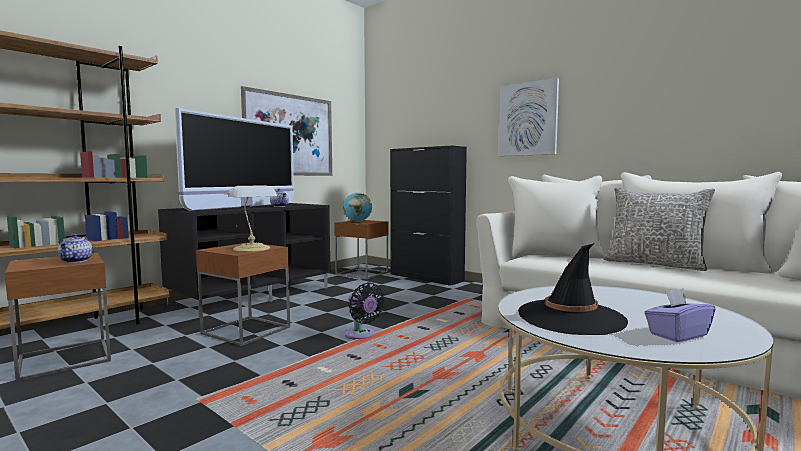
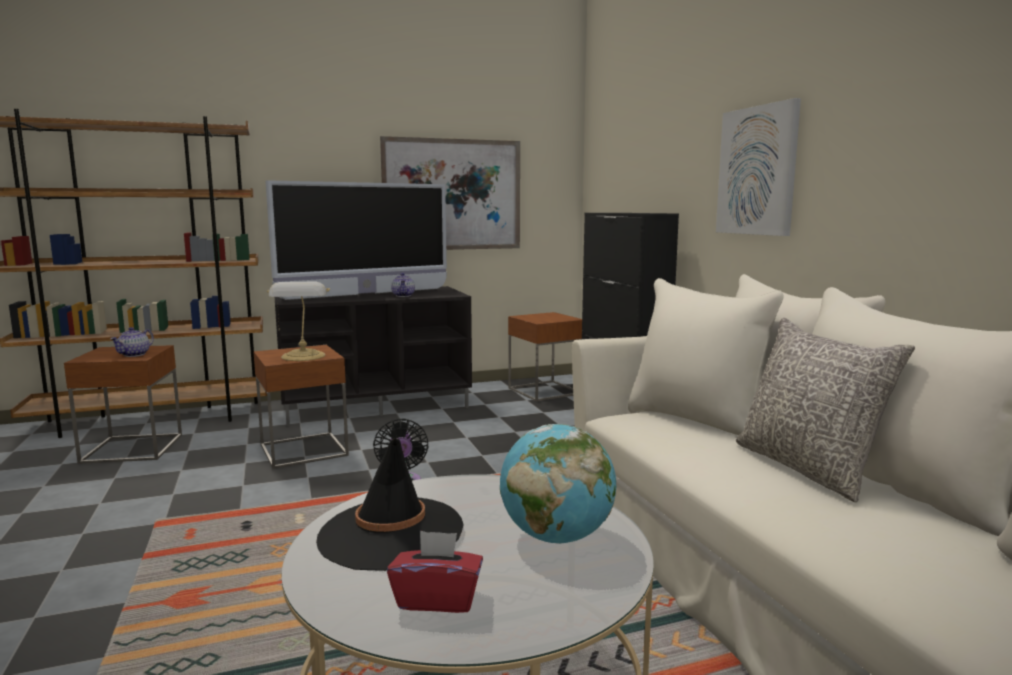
camera: 30 degrees right, 5 degrees up
(357, 221) = (542, 316): globe -> globe (556, 537)
(677, 335) = (437, 599): purple tissue box -> red tissue box

